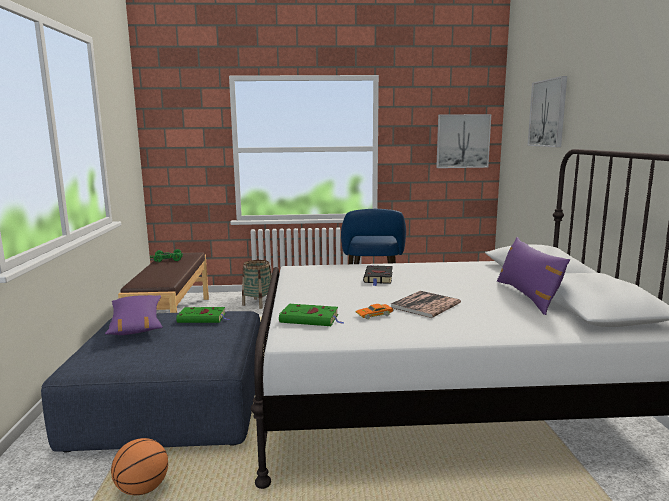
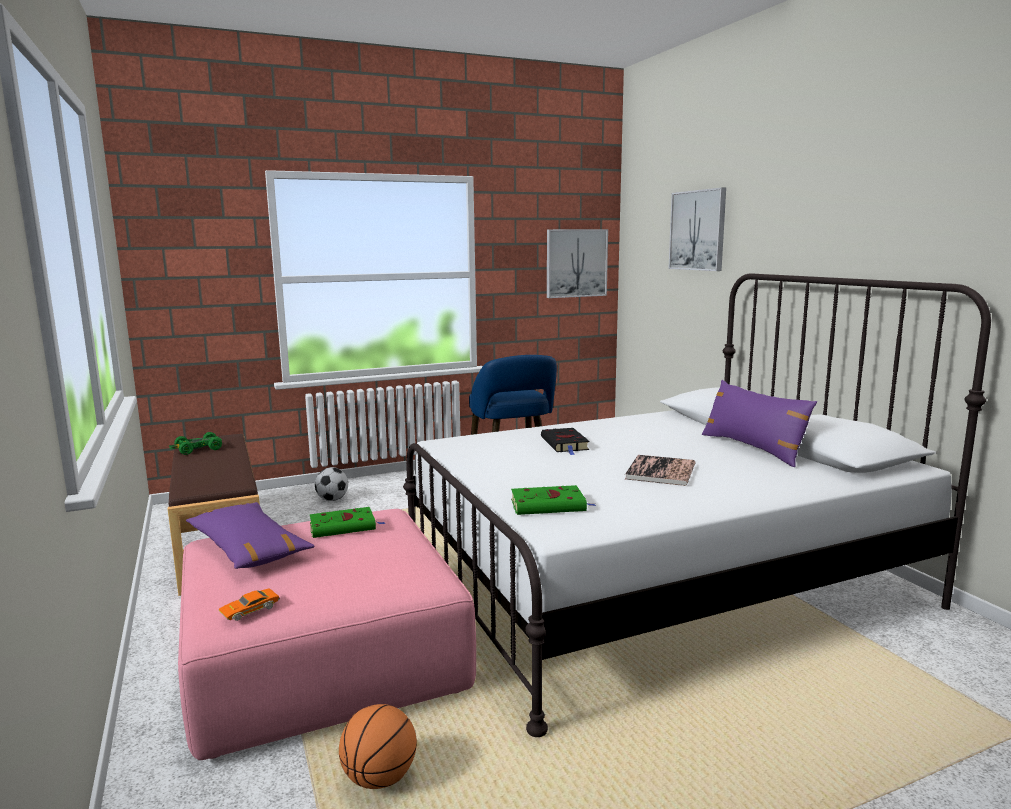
camera: 20 degrees left, 0 degrees up
(174, 403) = (325, 655): blue ottoman -> pink ottoman
(258, 303) = (332, 499): basket -> football
(374, 315) = (618, 490): orange toy car -> orange toy car (250, 610)

